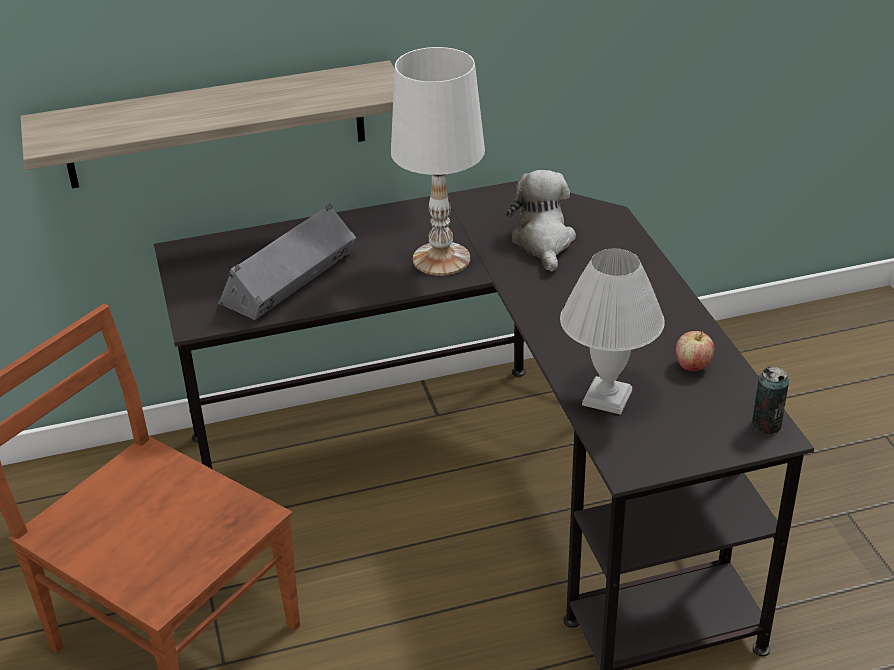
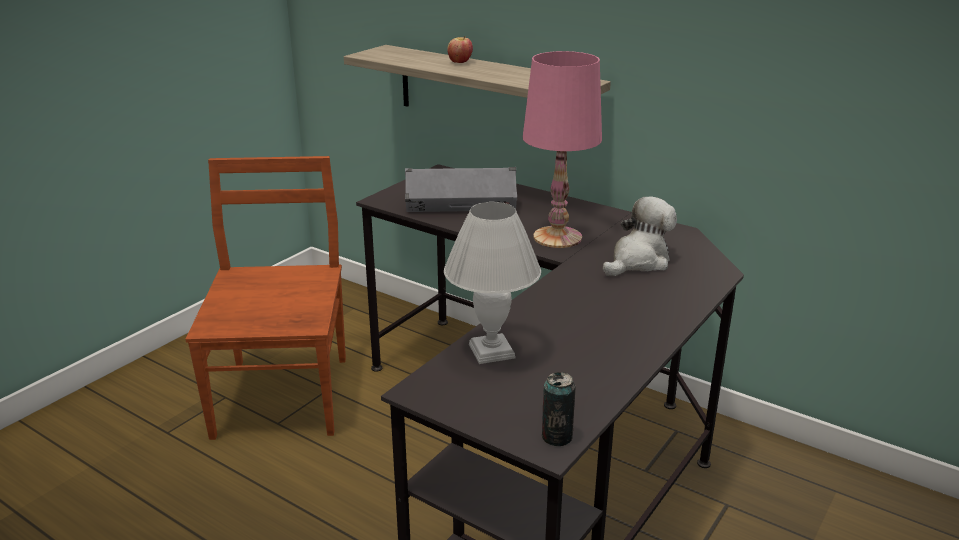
camera: 50 degrees right, 10 degrees down
(442, 259) = (558, 237): white table lamp -> pink table lamp
(693, 366) = (585, 373): apple -> apple (460, 62)

